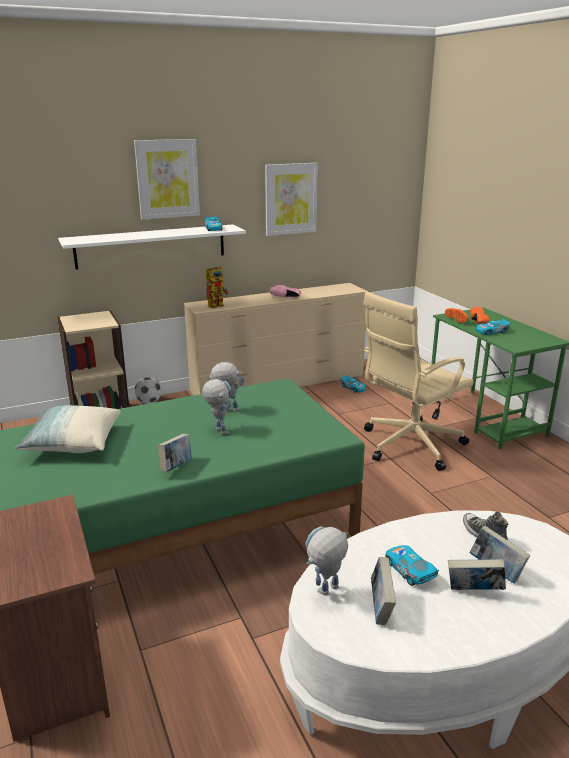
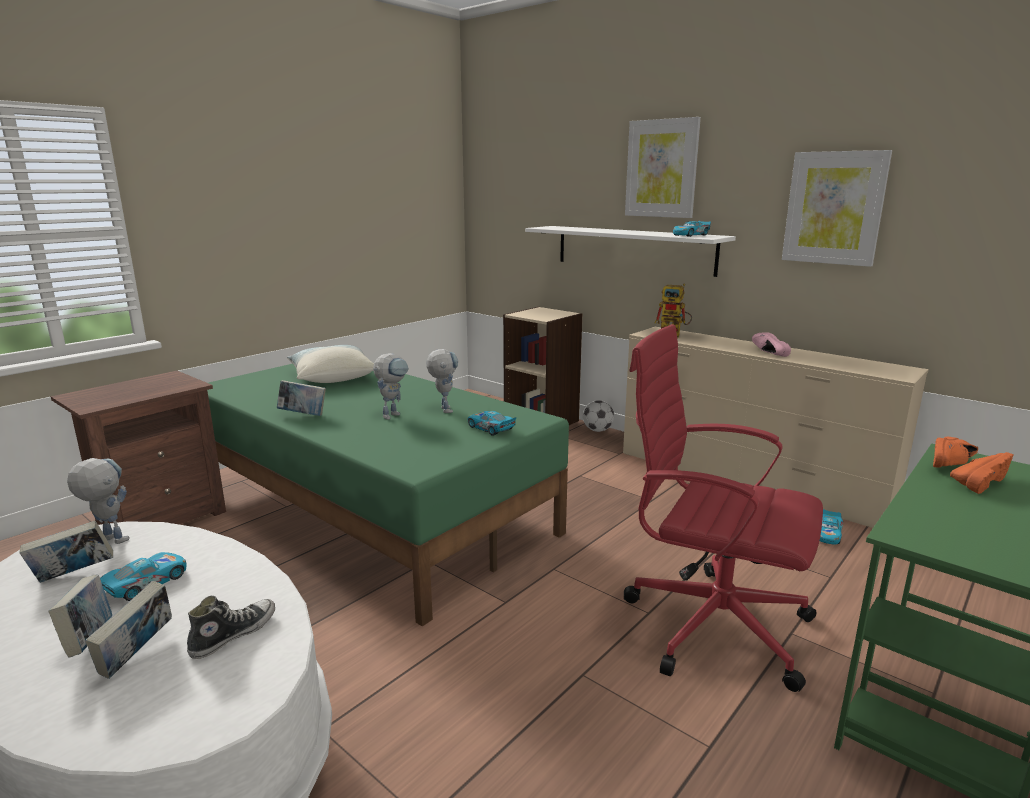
camera: 65 degrees right, 5 degrees down
(409, 445) = (711, 624): beige office chair -> red office chair
(491, 332) = (951, 502): toy car -> toy car (490, 428)

